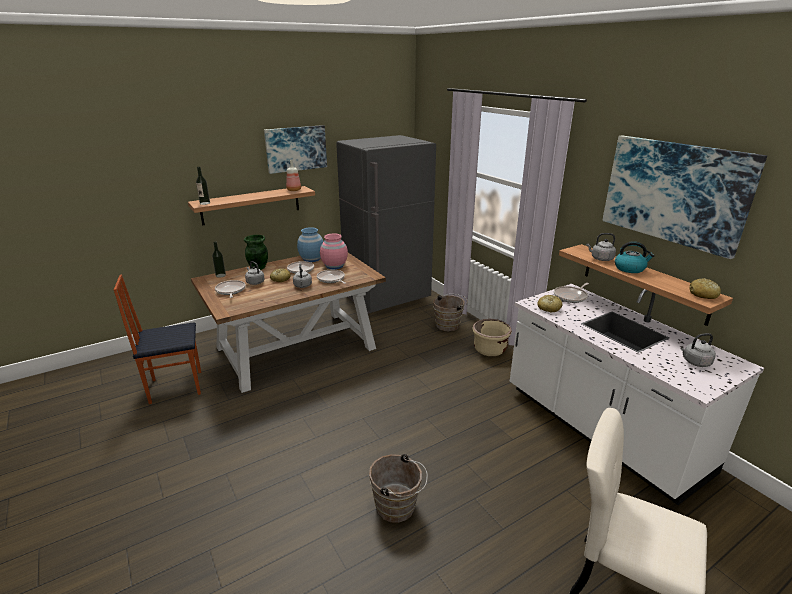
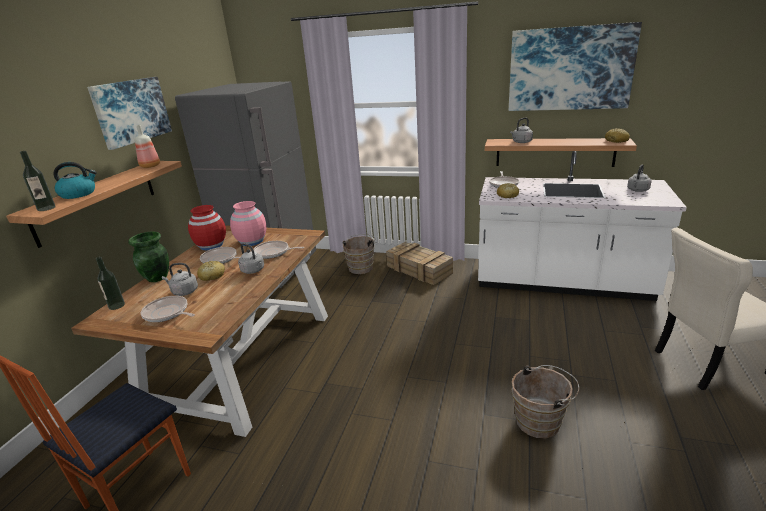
camera: 40 degrees left, 0 degrees up
(311, 259) = (211, 245): blue vase -> red vase
(490, 349) = (420, 270): beige planter -> crate
(630, 268) = (550, 141): kettle -> kettle (79, 194)

